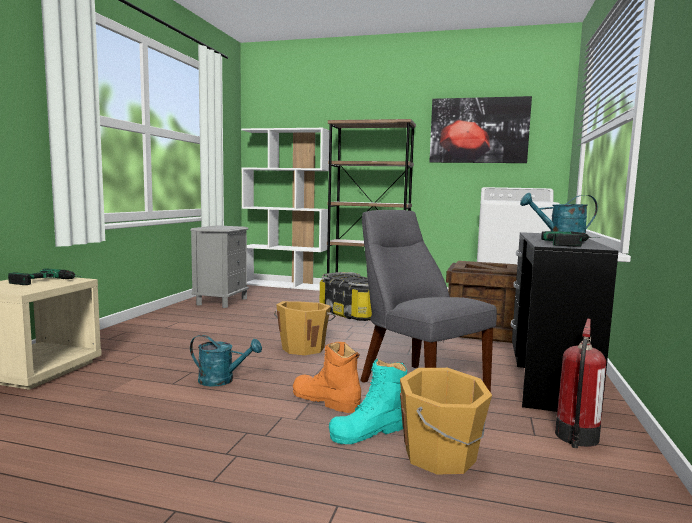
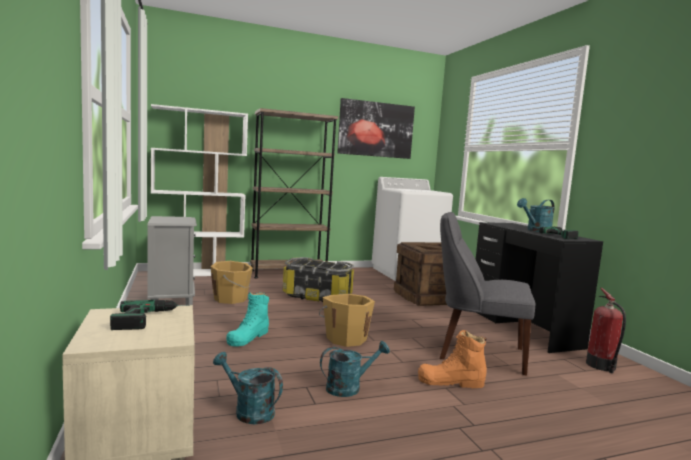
camera: 35 degrees left, 0 degrees up
(120, 375) = (248, 411): none -> turquoise watering can
(369, 431) = (518, 397): turquoise boot -> turquoise boot (248, 337)
(441, 456) = (579, 401): orange bucket -> orange bucket (231, 299)

